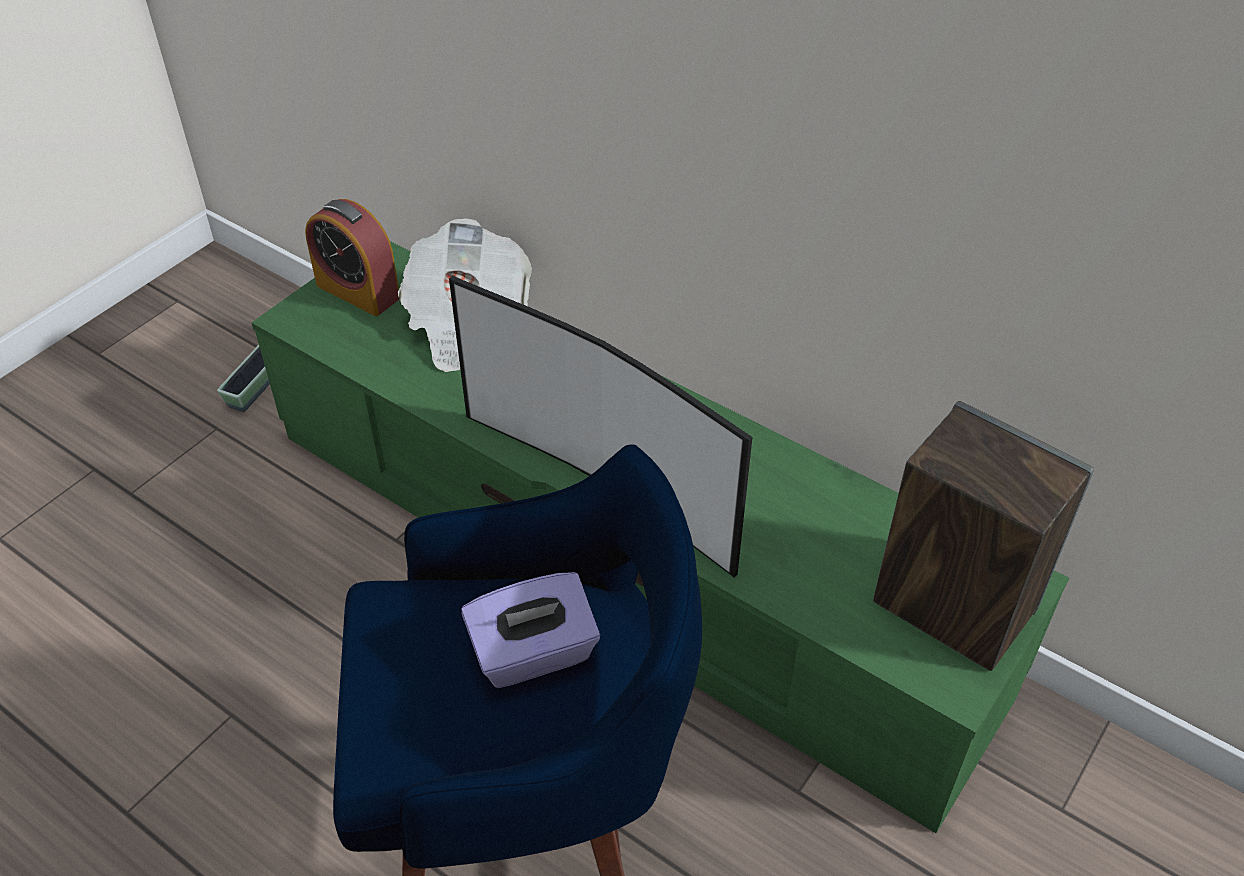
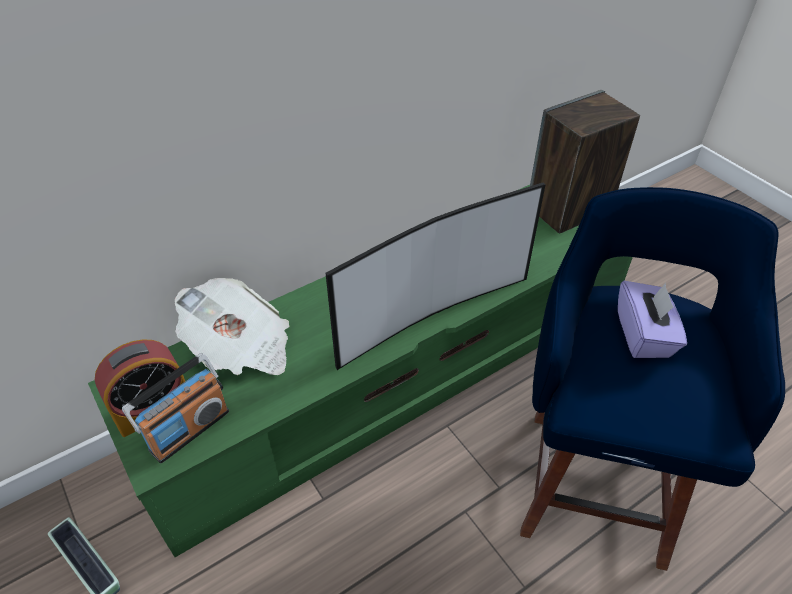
camera: 70 degrees left, 0 degrees up
(339, 327) = (189, 430): none -> radio

